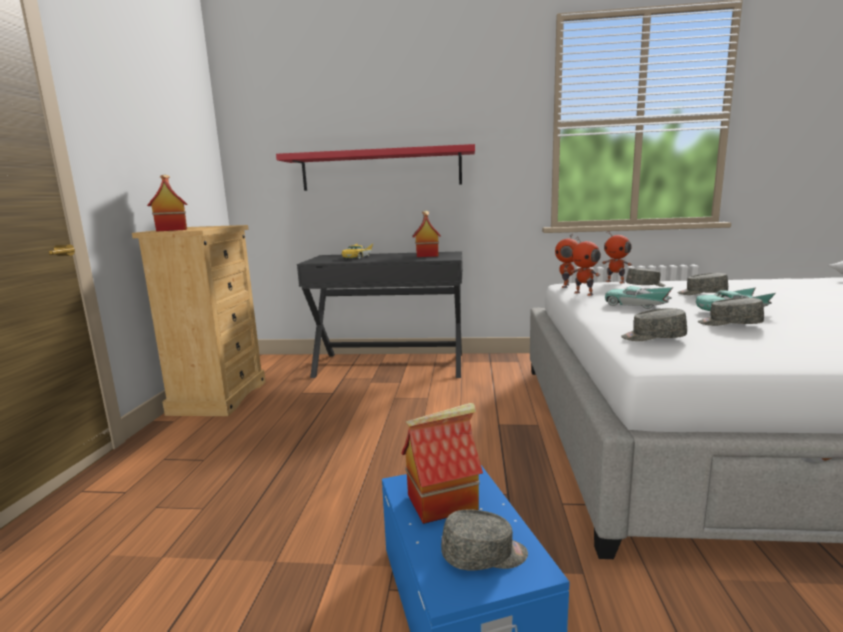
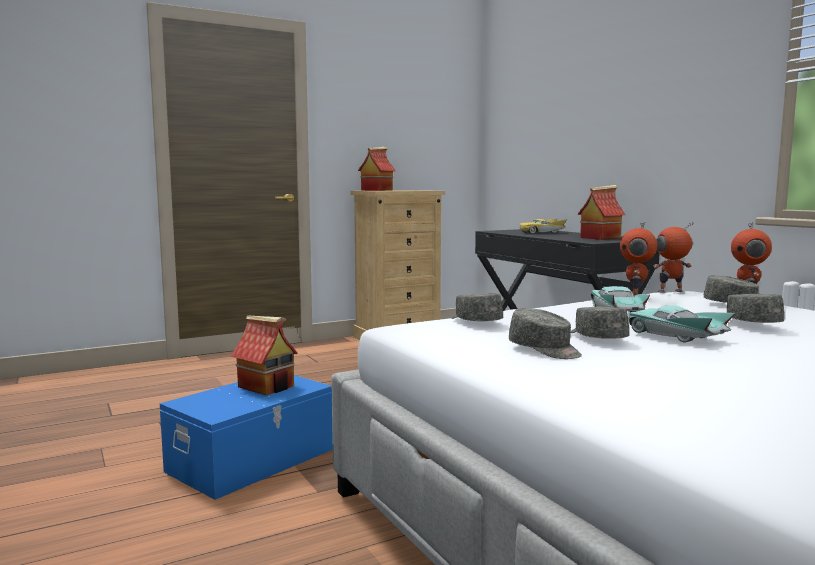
camera: 55 degrees right, 5 degrees down
(381, 170) = (591, 137): red shelf -> none
(484, 555) = (219, 404): grey cap -> grey cap (545, 350)

